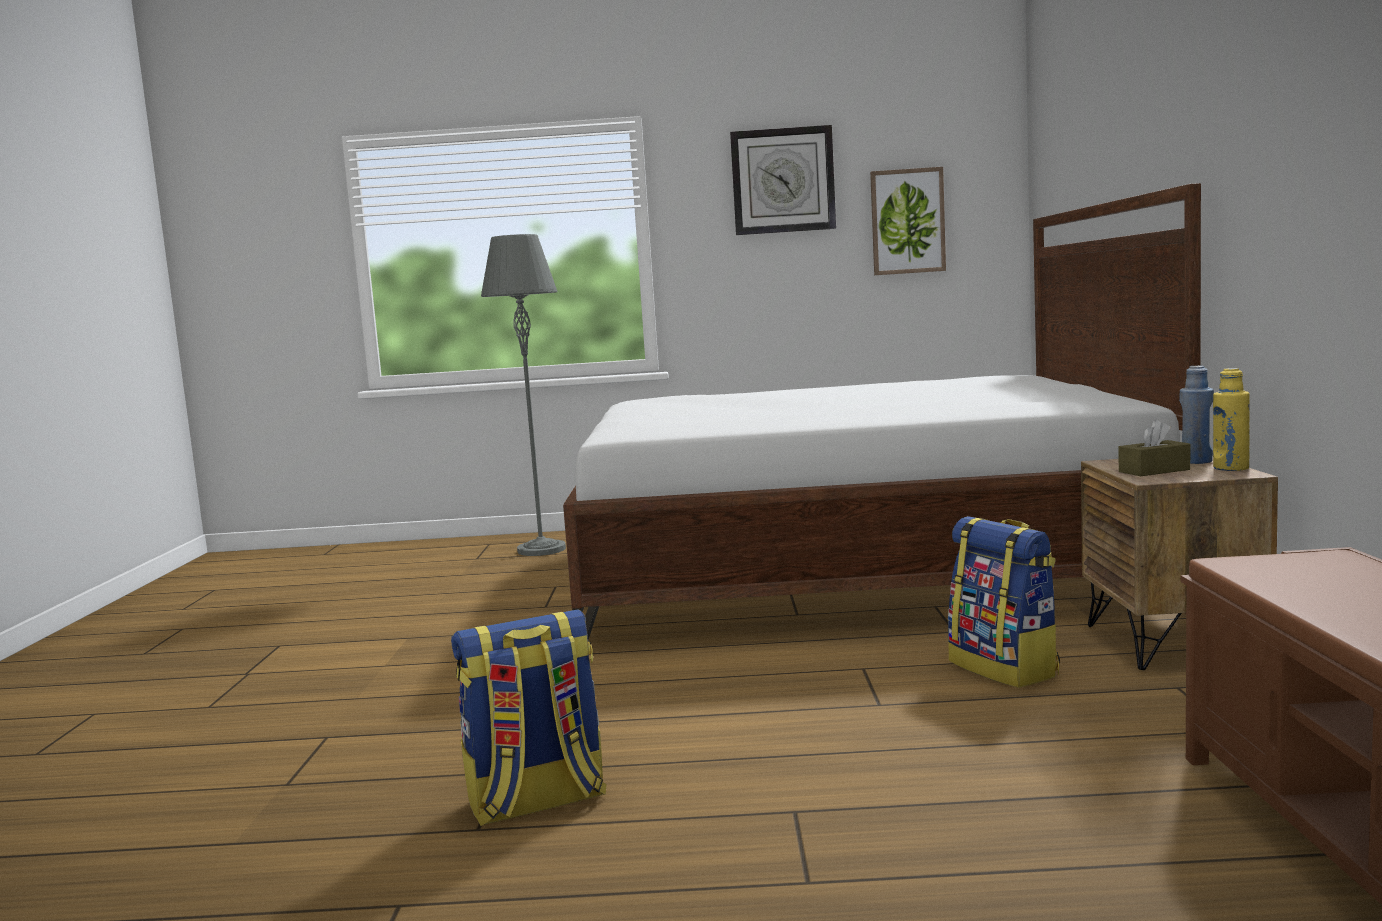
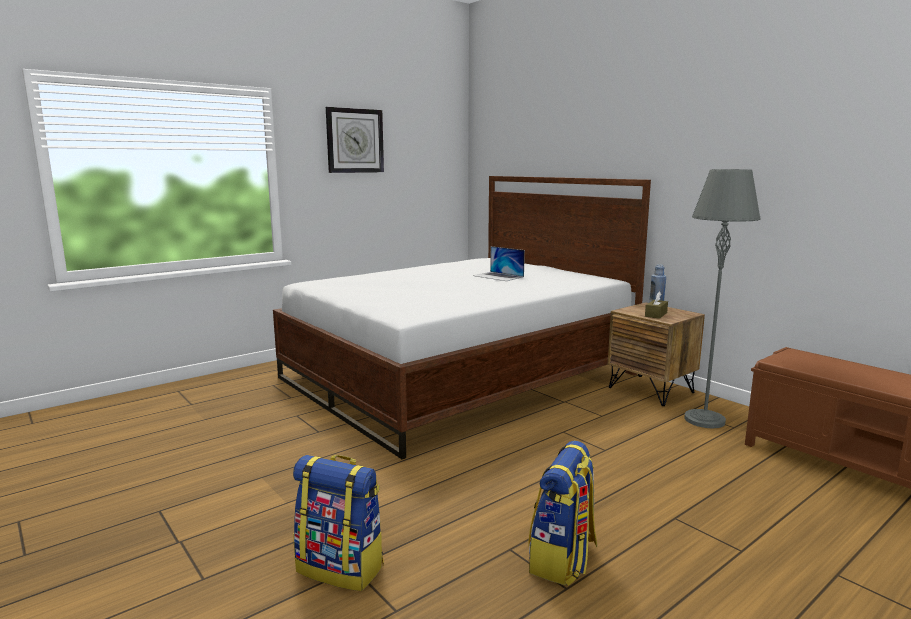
camera: 40 degrees left, 5 degrees up
(541, 550) = (231, 389): grey floor lamp -> grey floor lamp (704, 420)
(907, 221) = (416, 170): picture -> none
(929, 396) = (498, 276): none -> laptop
(1005, 668) = (617, 417): backpack -> backpack (341, 568)
(1230, 468) = (678, 311): yellow bottle -> none

